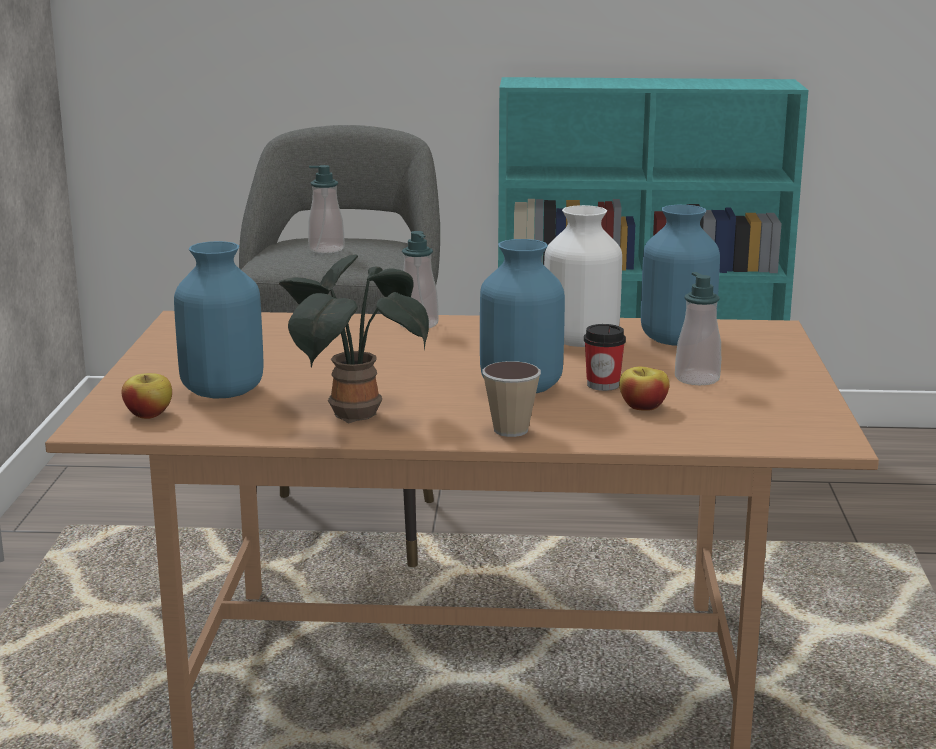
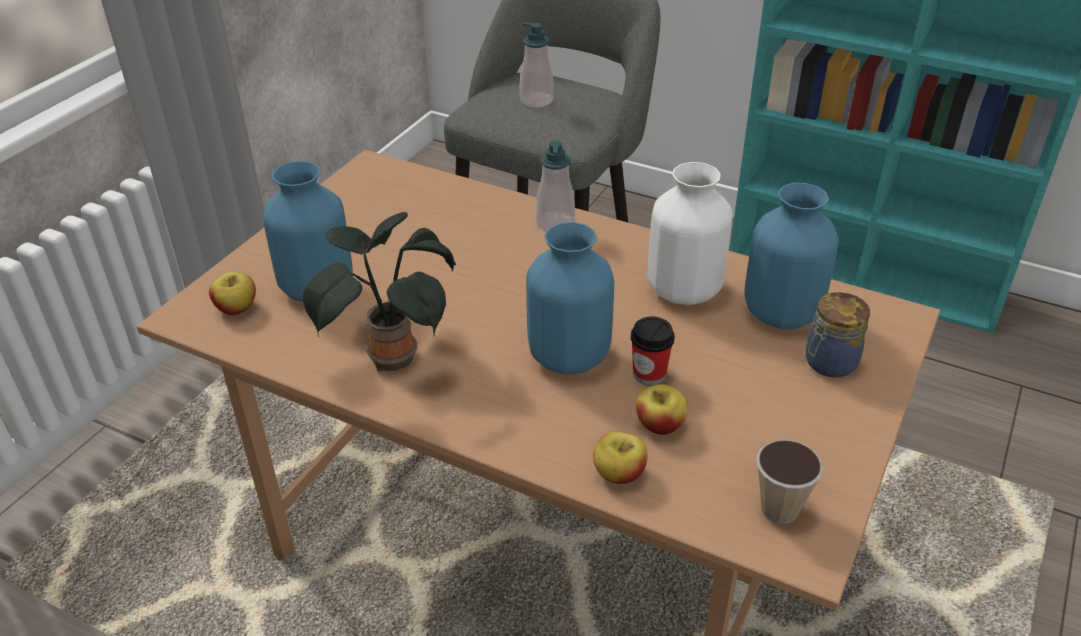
camera: 25 degrees right, 20 degrees up
(510, 430) = (506, 427): cup -> cup (779, 509)
(638, 434) = (619, 474): none -> apple
(697, 379) = (750, 390): soap dispenser -> none
(743, 357) = (828, 363): none -> jar

